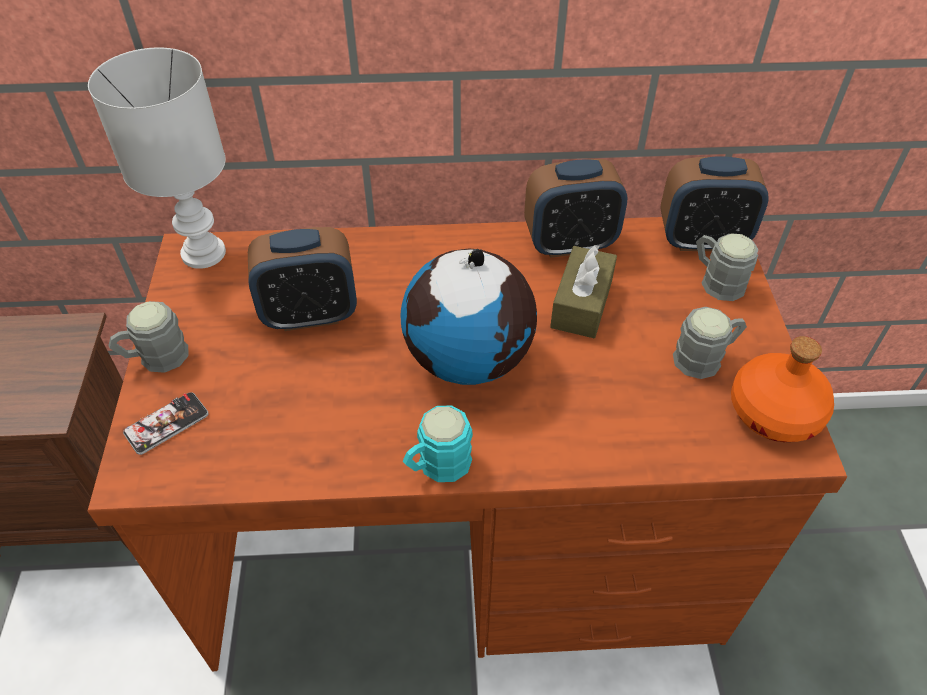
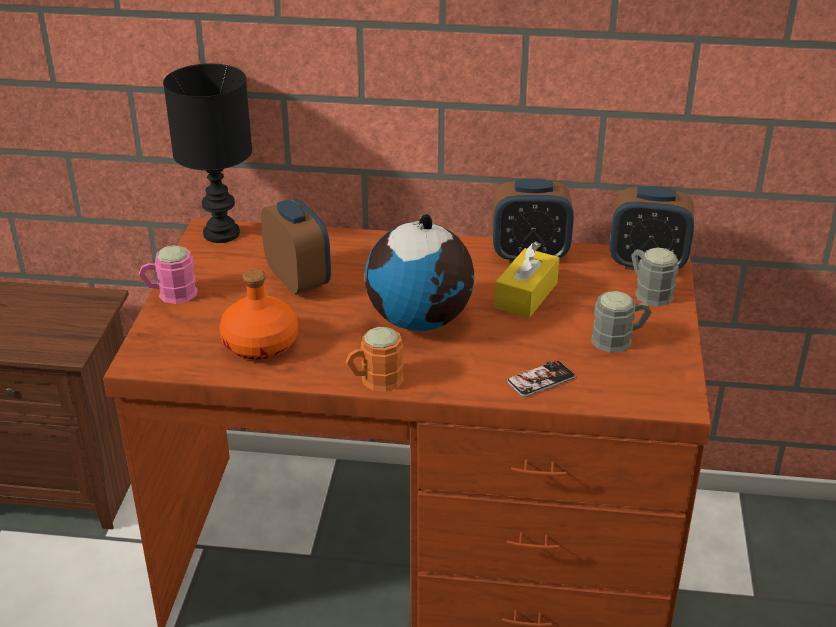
camera: 10 degrees right, 15 degrees down
(155, 358) = (170, 294): grey mug -> pink mug
(166, 423) = (171, 334): phone -> phone (541, 380)
(205, 254) = (222, 234): white table lamp -> black table lamp
(310, 314) = (298, 280): alarm clock -> alarm clock turned 120 degrees counterclockwise
(437, 465) = (375, 380): turquoise mug -> orange mug
(581, 304) = (526, 295): brown tissue box -> yellow tissue box
(775, 413) = (665, 379): orange bottle -> orange bottle (260, 344)

